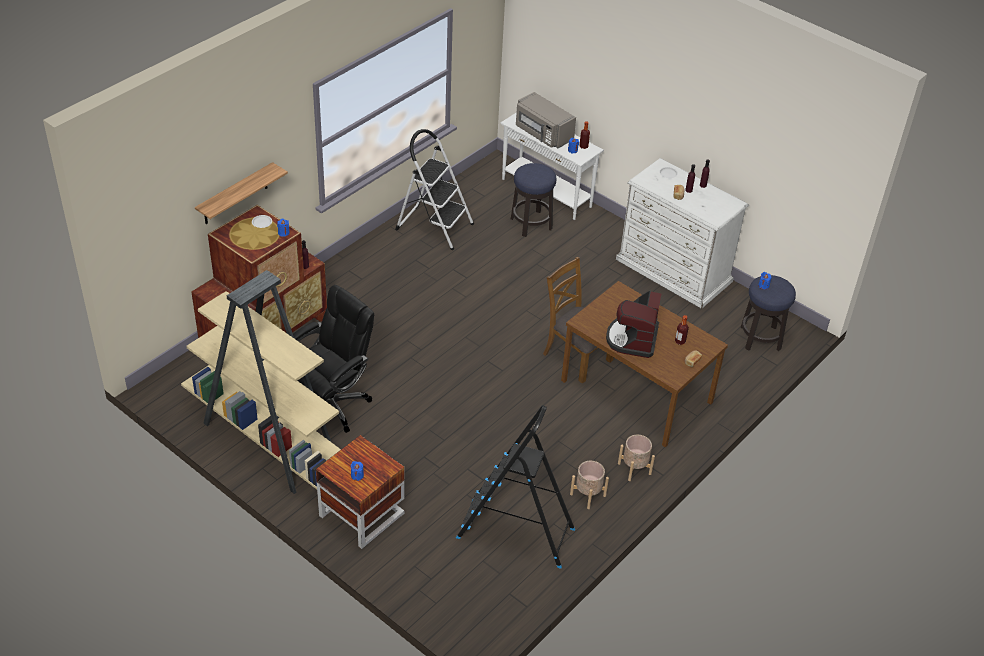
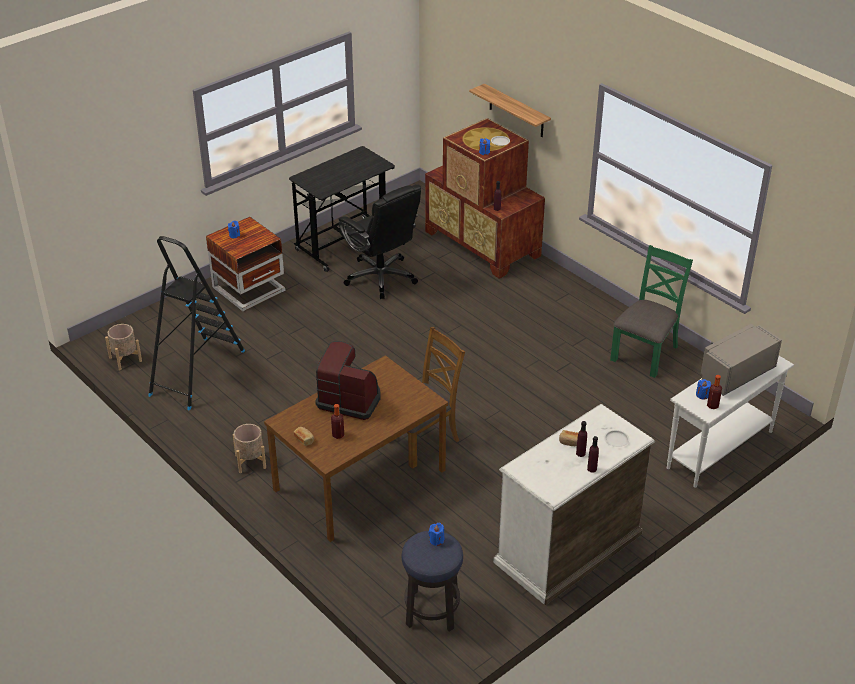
camera: 100 degrees right, 5 degrees down
(267, 440) = (345, 244): beige bookcase -> black desk
(433, 226) = (645, 353): step ladder -> green chair
(531, 224) = (655, 430): stool -> none
(588, 495) = (226, 424): beige planter -> beige planter (125, 359)

